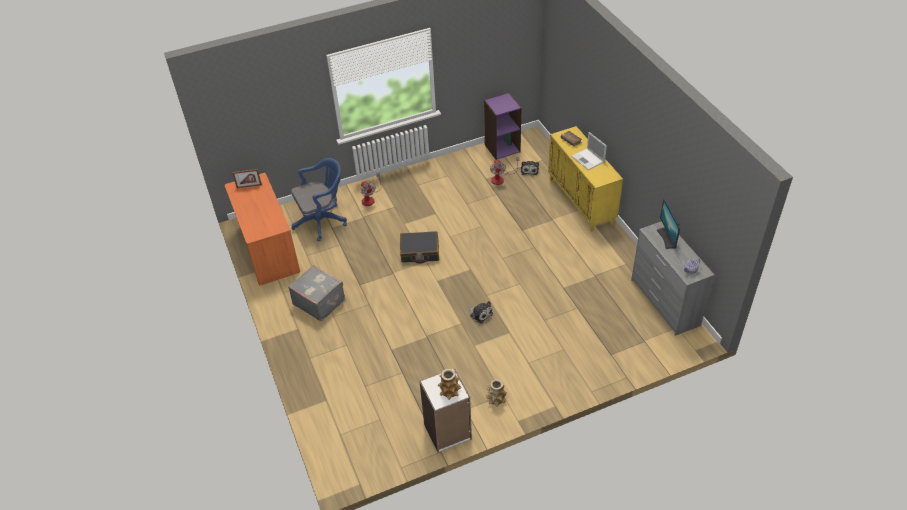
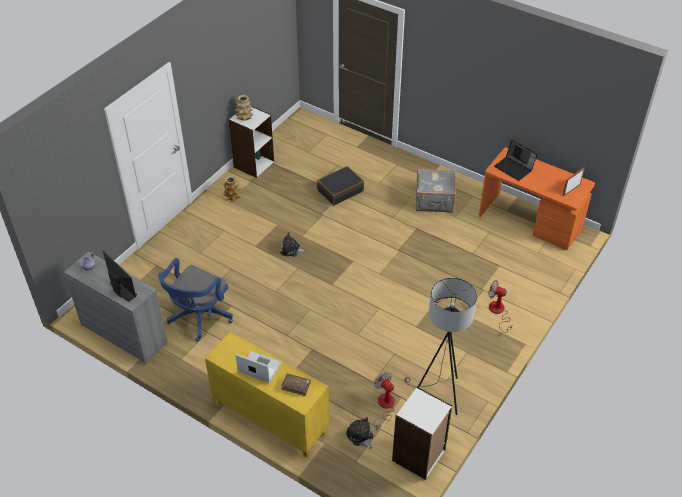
camera: 145 degrees right, 0 degrees up
(265, 221) = (514, 168): none -> laptop
(322, 220) = (515, 268): blue office chair -> blue office chair (198, 317)
(419, 252) = (393, 279): black suitcase -> black suitcase (340, 190)
(460, 170) = (438, 394): none -> grey floor lamp
(502, 148) = (419, 456): purple bookcase -> white bookcase

